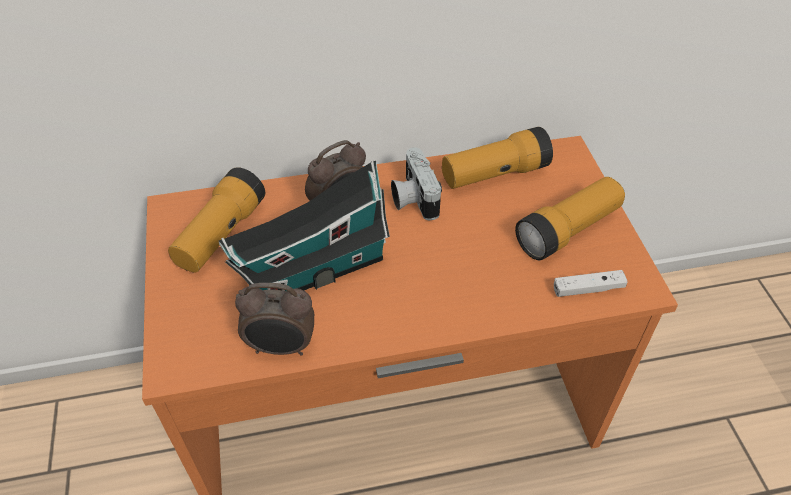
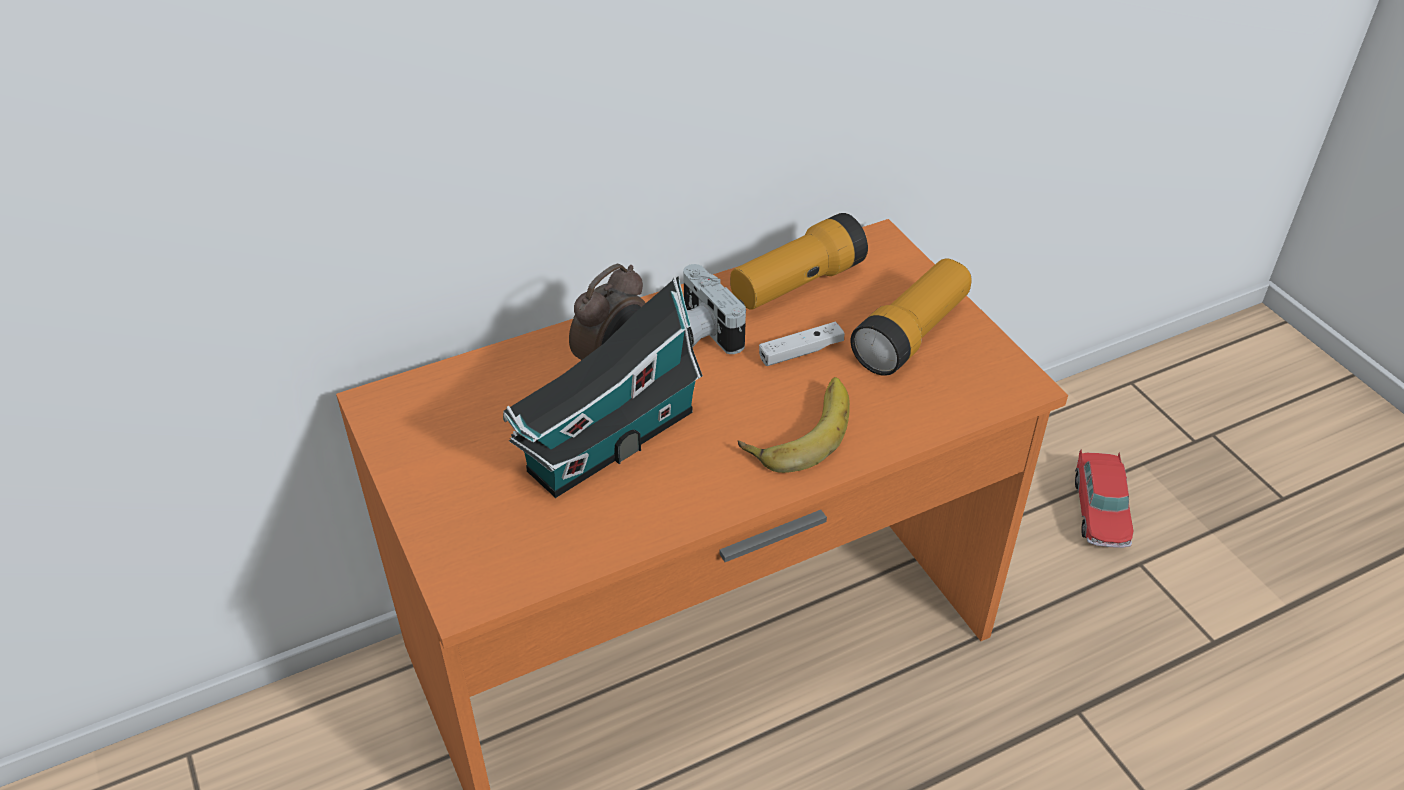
camera: 15 degrees left, 5 degrees down
(221, 234) = (462, 422): flashlight -> none
(281, 347) = (602, 540): alarm clock -> none
(456, 289) = (798, 429): none -> banana
(588, 289) = (958, 397): white game controller -> white game controller (801, 352)
(707, 370) = (1100, 511): none -> toy car

